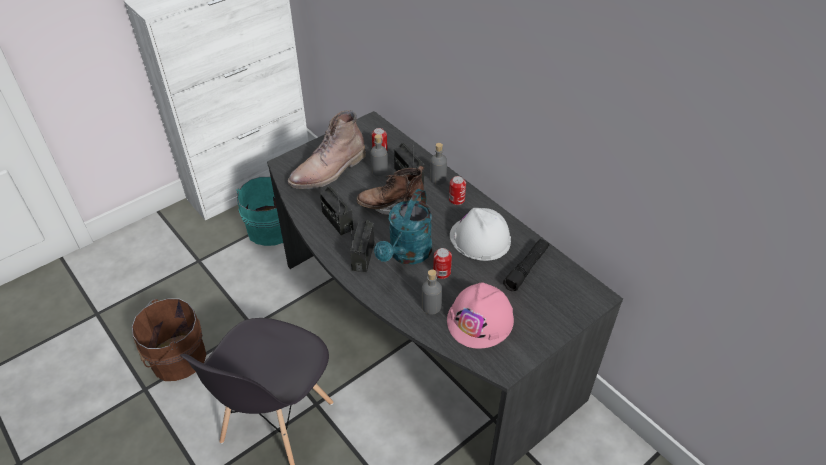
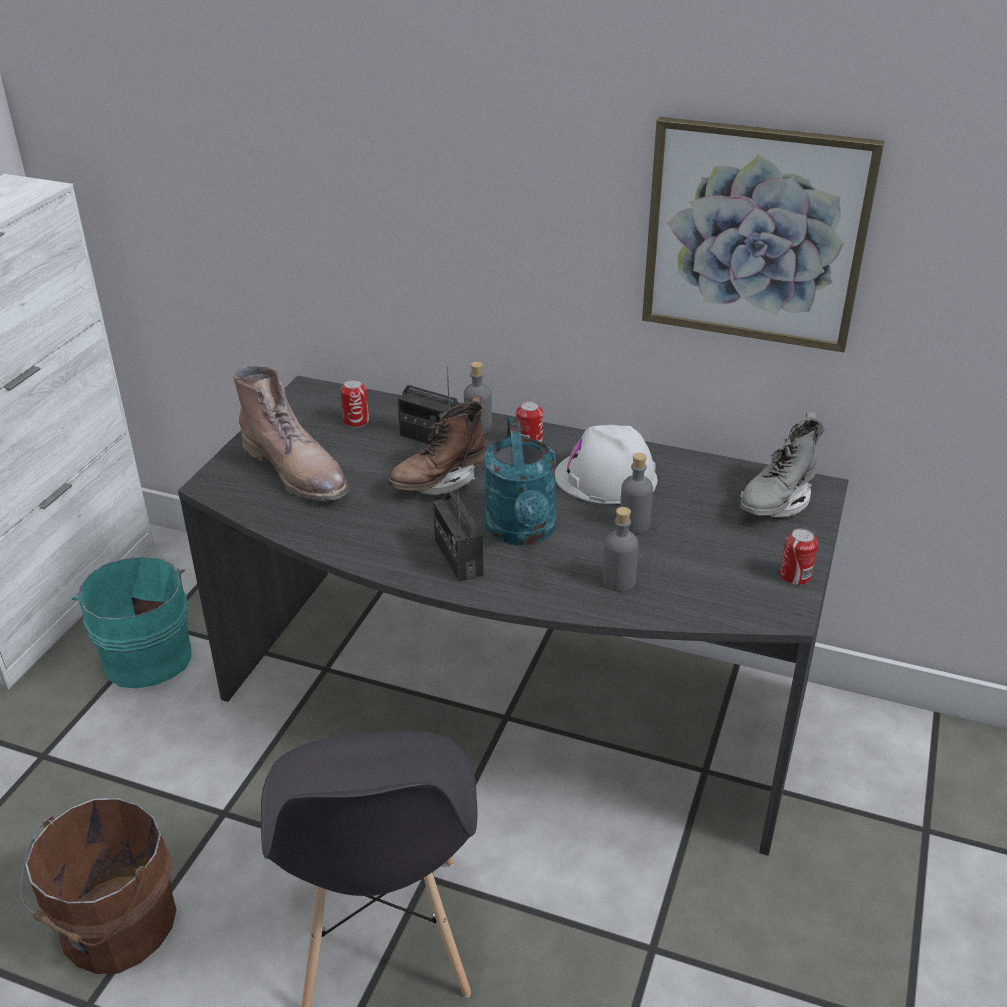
camera: 30 degrees left, 10 degrees down
(328, 171) = (298, 470): brown boot -> brown boot turned 60 degrees counterclockwise
(337, 221) = (374, 528): radio -> none
(379, 170) = (379, 445): grey bottle -> grey bottle (634, 525)
(442, 272) = (593, 535): can -> can (795, 576)
(480, 320) = (700, 570): pink hard hat -> none
(526, 268) = (701, 490): black flashlight -> none
(563, 295) = (776, 502): none -> grey boot
(593, 130) = (755, 235): none -> picture

